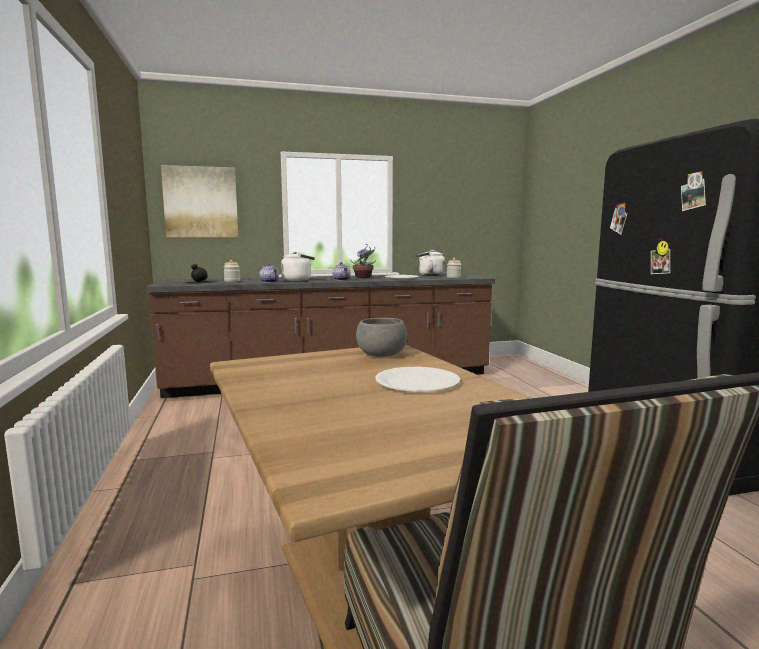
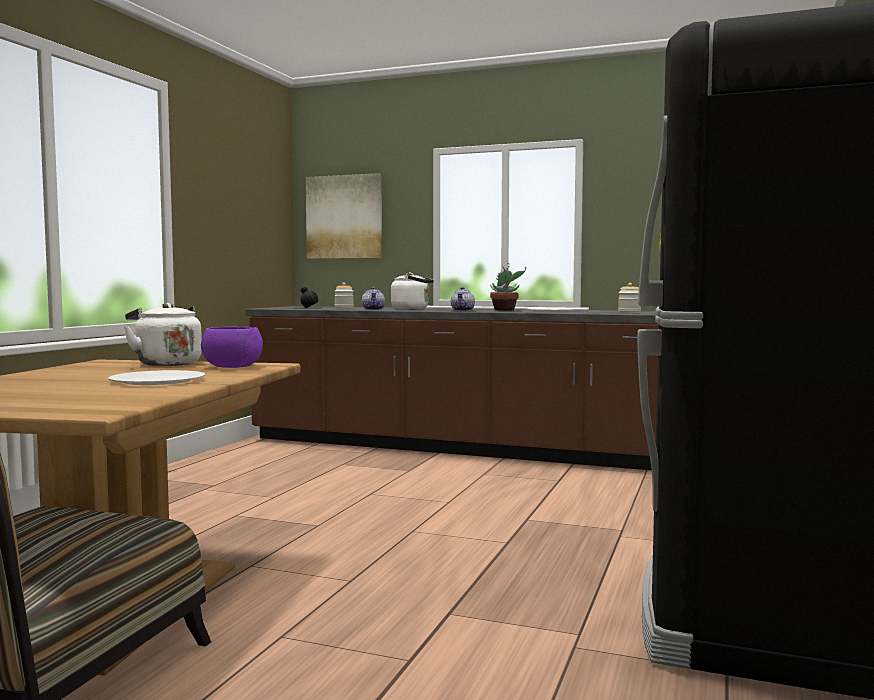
camera: 35 degrees right, 5 degrees down
(381, 354) = (231, 367): grey bowl -> purple bowl
(429, 275) = (612, 311): white kettle -> white kettle (166, 364)

